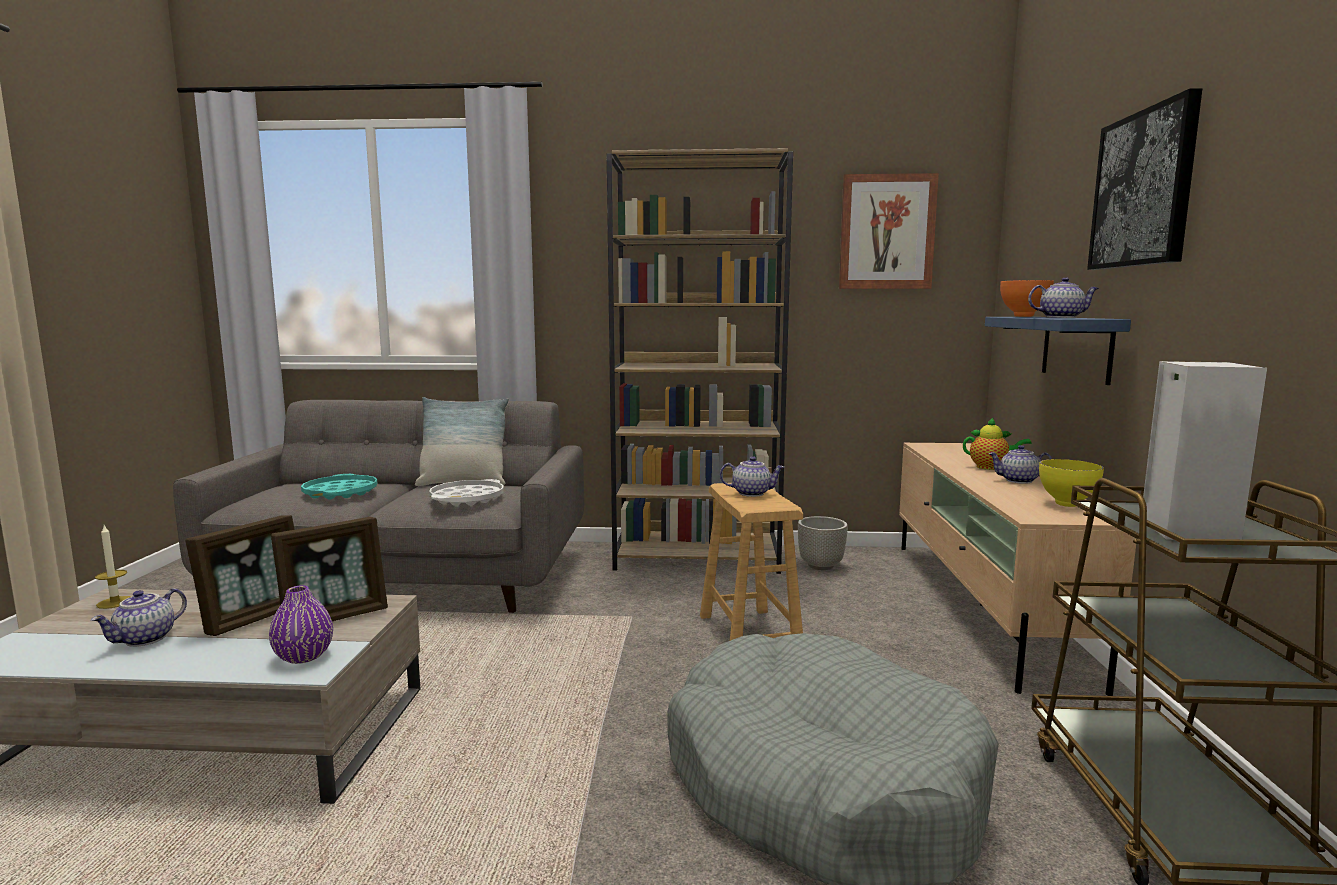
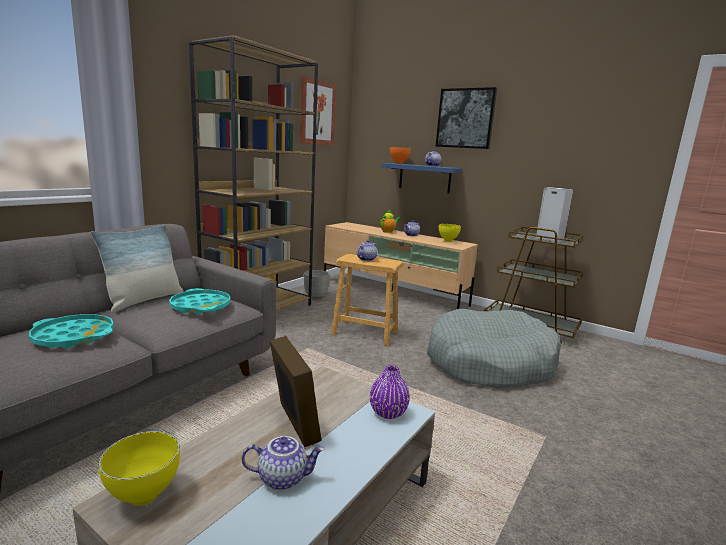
camera: 60 degrees left, 5 degrees up
(115, 602) = (143, 498): candle -> yellow bowl
(145, 639) = (283, 477): teapot -> teapot turned 60 degrees counterclockwise
(335, 617) = (330, 394): picture frame -> none
(467, 499) = (200, 306): white tray -> turquoise tray

